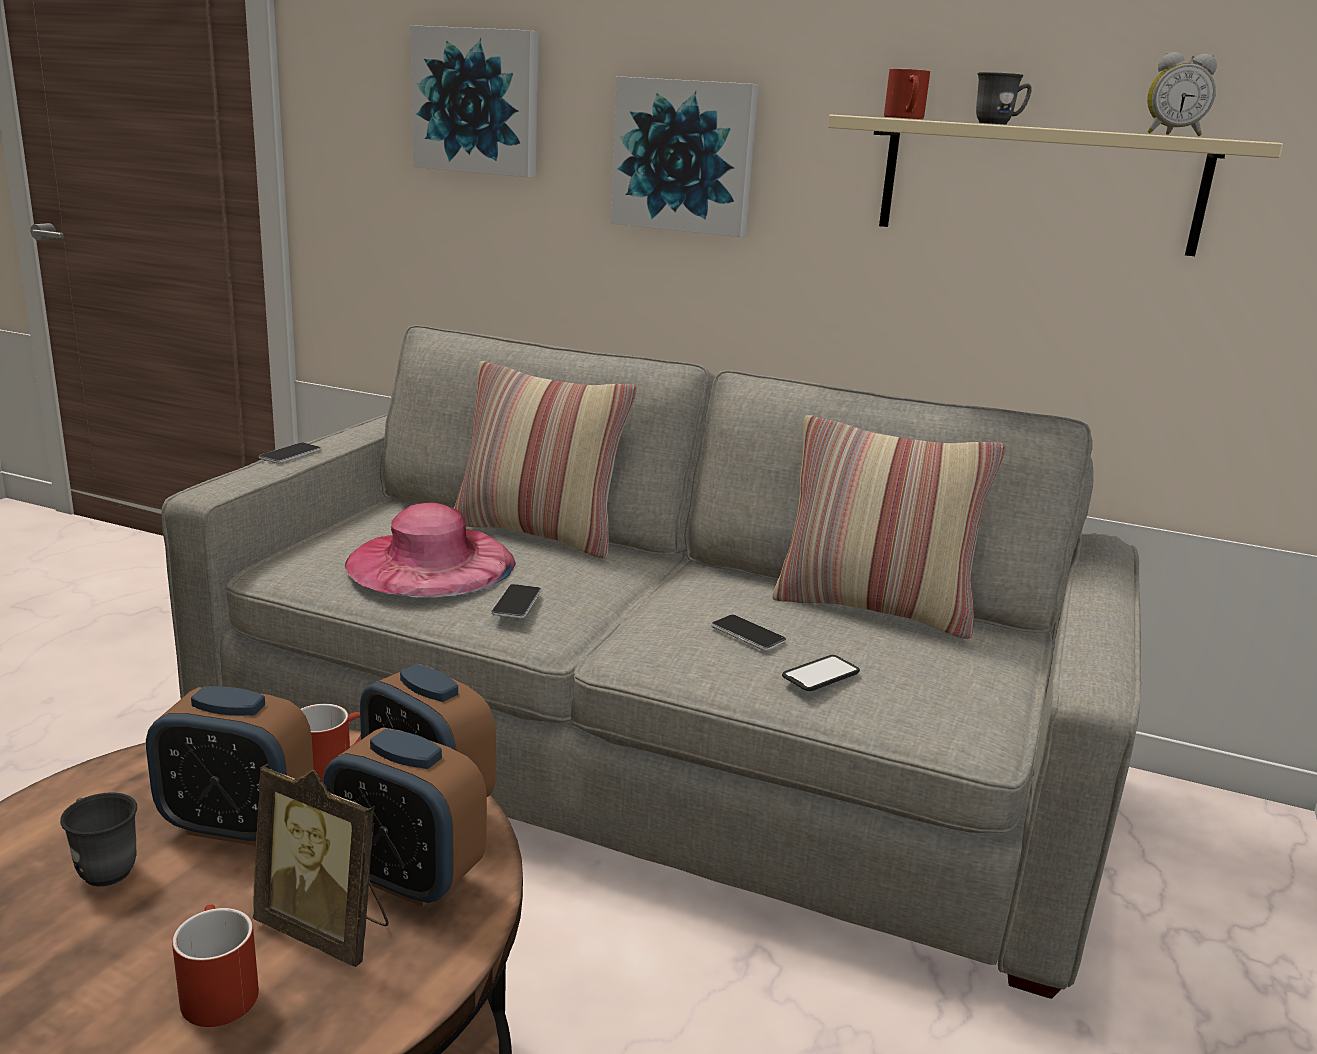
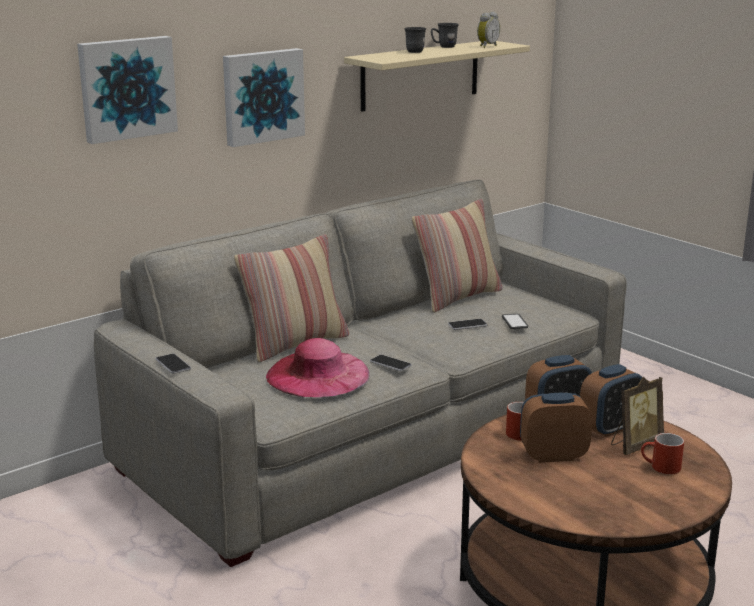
camera: 60 degrees left, 0 degrees up
(102, 866) = (569, 485): grey mug -> grey mug (444, 47)
(236, 825) = (553, 455): alarm clock -> alarm clock turned 135 degrees counterclockwise
(907, 118) = (380, 55): red mug -> none

